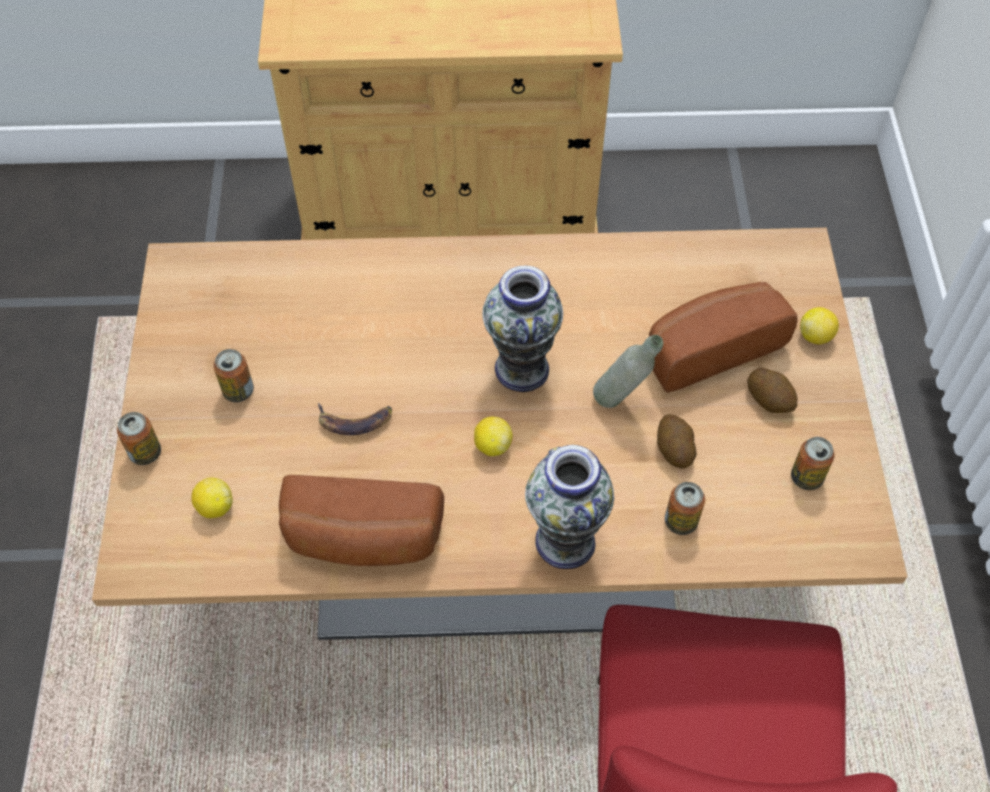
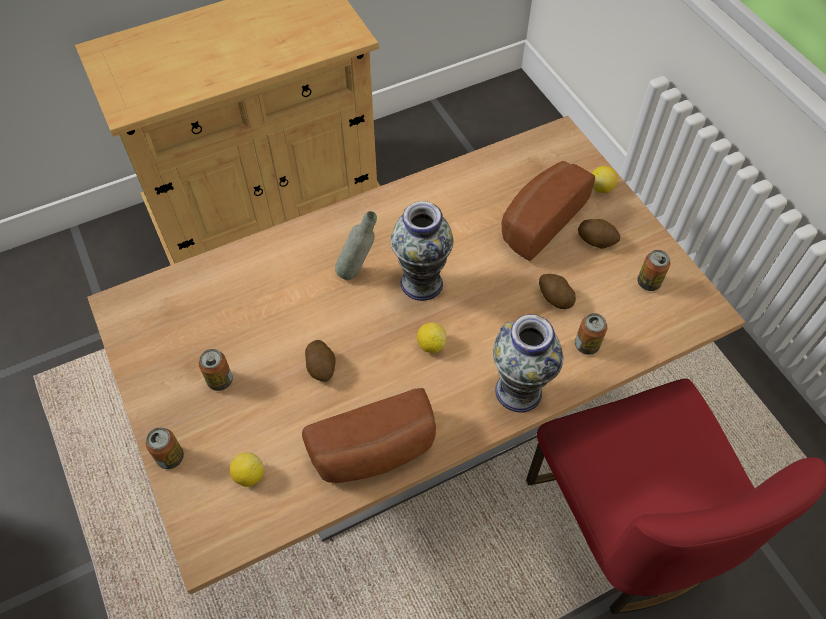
camera: 25 degrees left, 0 degrees up
(354, 421) = (321, 367): banana -> potato
(621, 401) = (502, 279): grey bottle -> grey bottle (358, 272)

